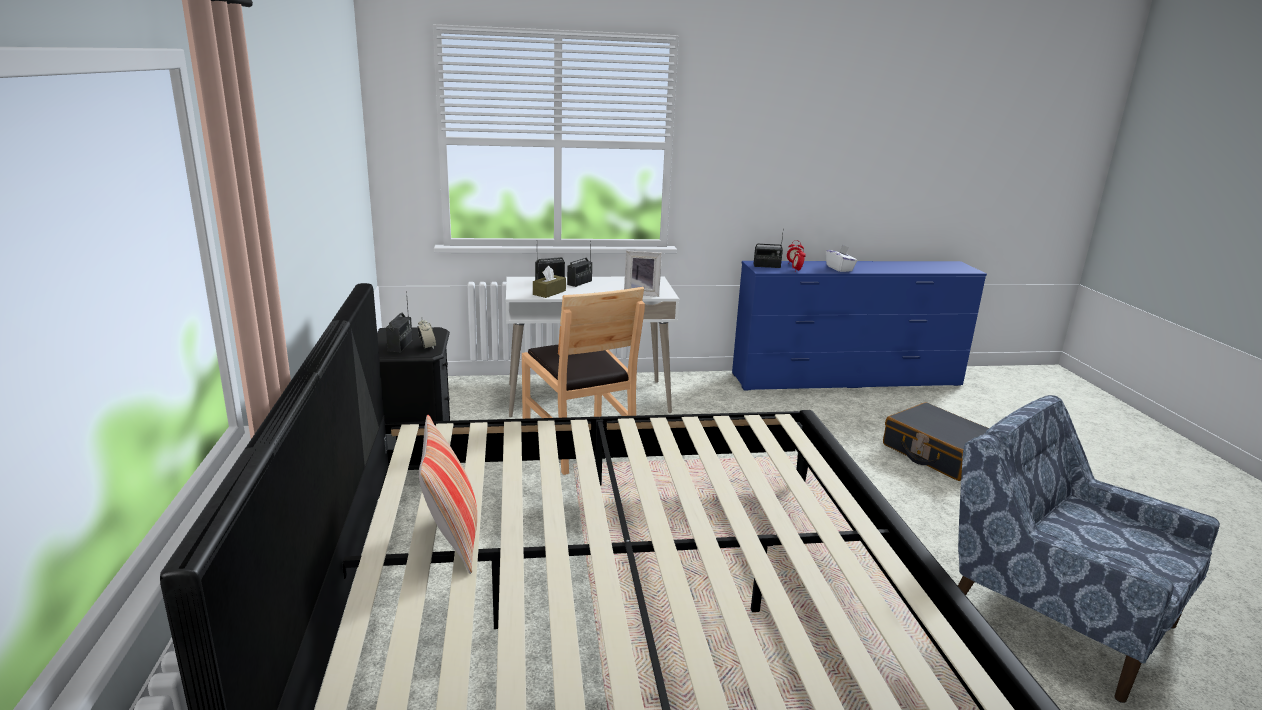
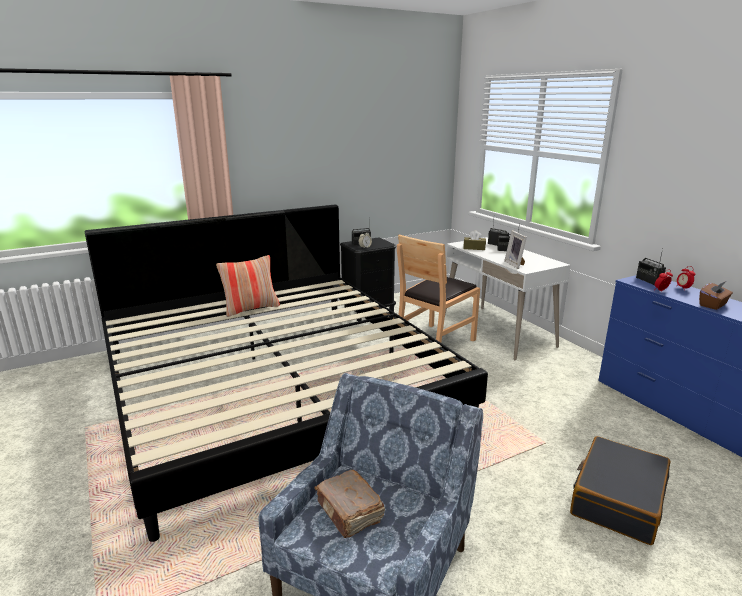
camera: 70 degrees right, 0 degrees up
(839, 268) = (713, 305): white tissue box -> brown tissue box
(1109, 547) = (349, 512): none -> brown book

